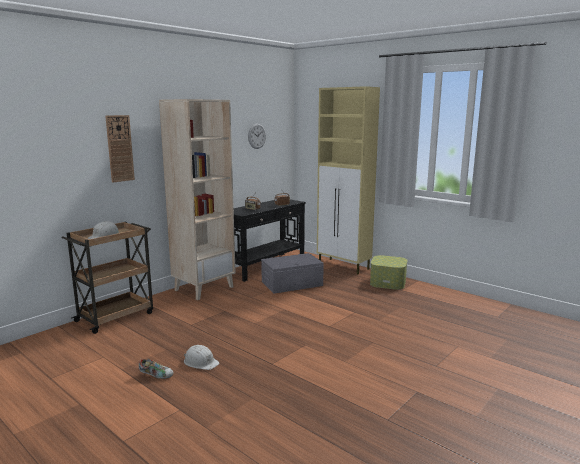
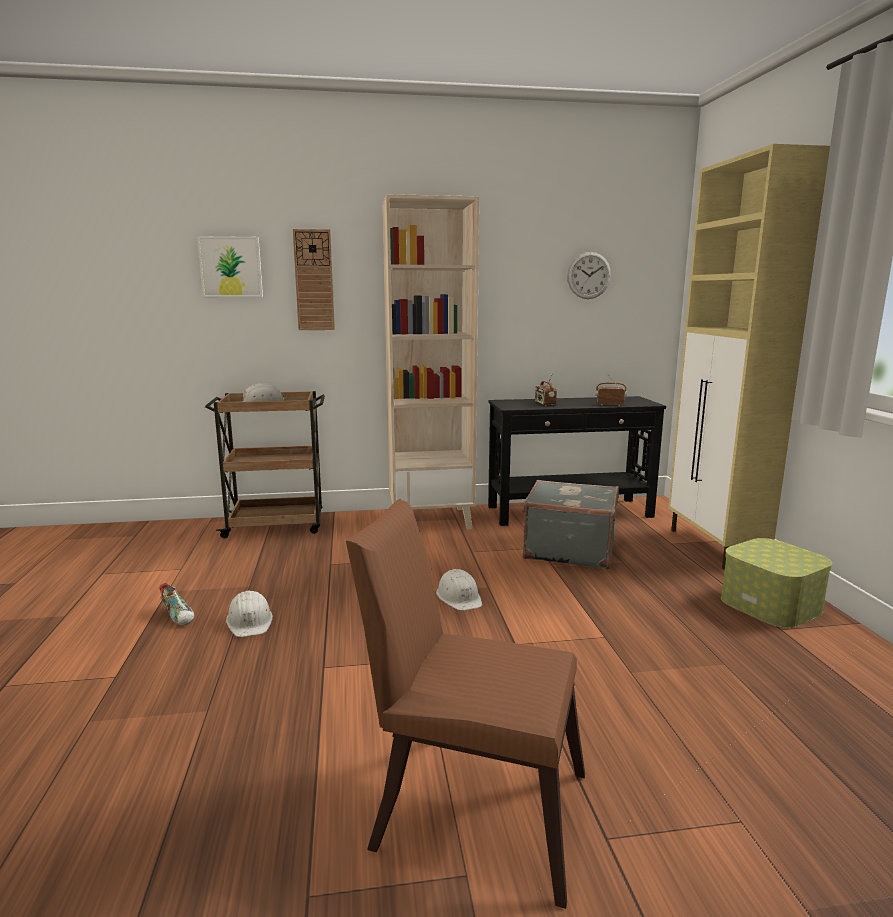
camera: 40 degrees right, 0 degrees up
(65, 143) = (231, 267): none -> picture
(279, 317) = (459, 597): none -> white hard hat
(292, 283) = (569, 550): grey storage box -> grey suitcase
(391, 376) = (469, 804): none -> brown chair

